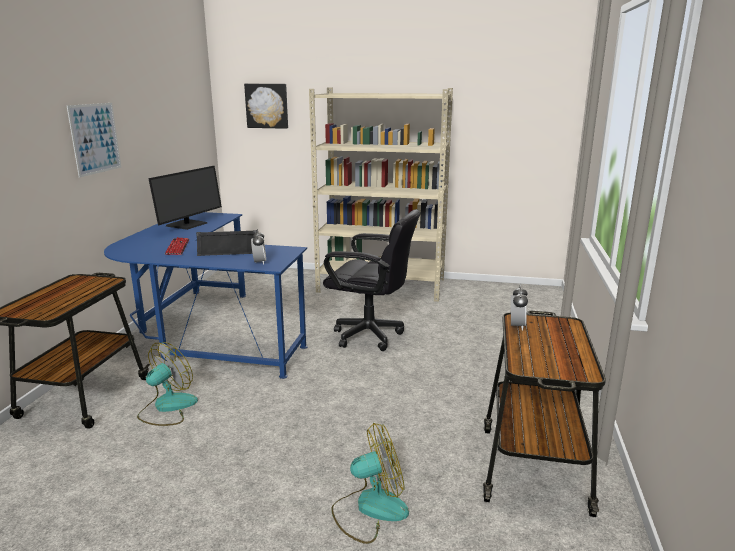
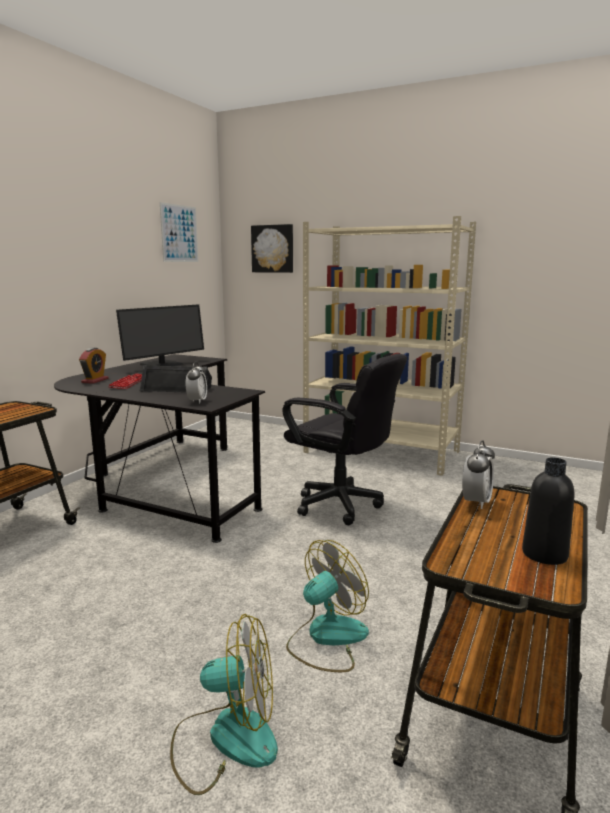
camera: 15 degrees right, 5 degrees down
(95, 138) = (63, 265): picture -> picture (179, 233)
(141, 247) = (95, 380): none -> alarm clock
(167, 407) = (72, 558): fan -> fan (326, 638)
(206, 334) = (163, 484): blue desk -> black desk
(572, 355) = (544, 554): none -> black bottle

